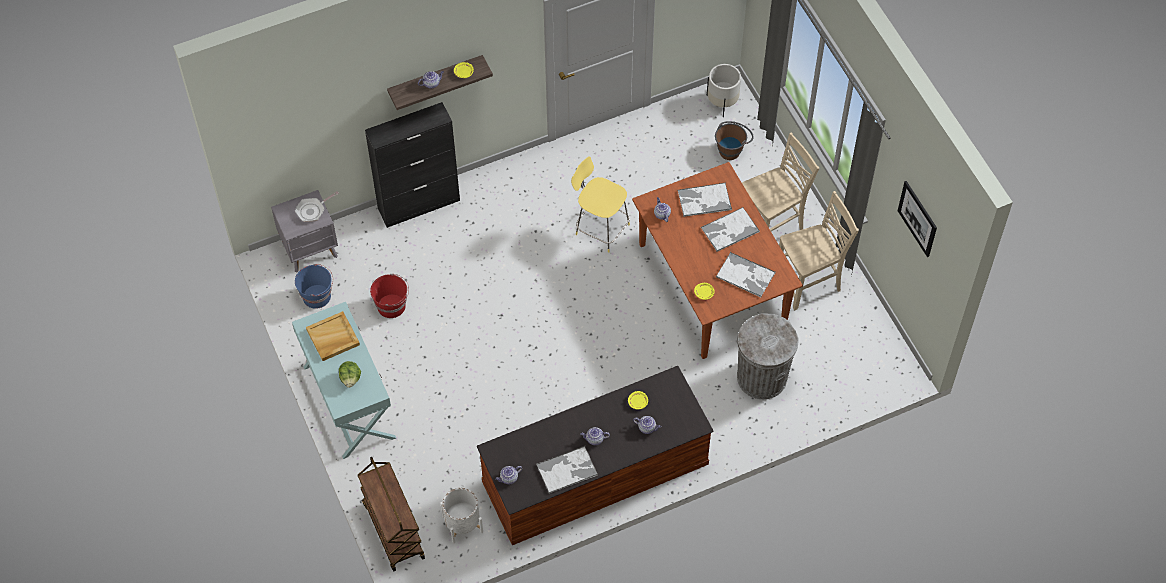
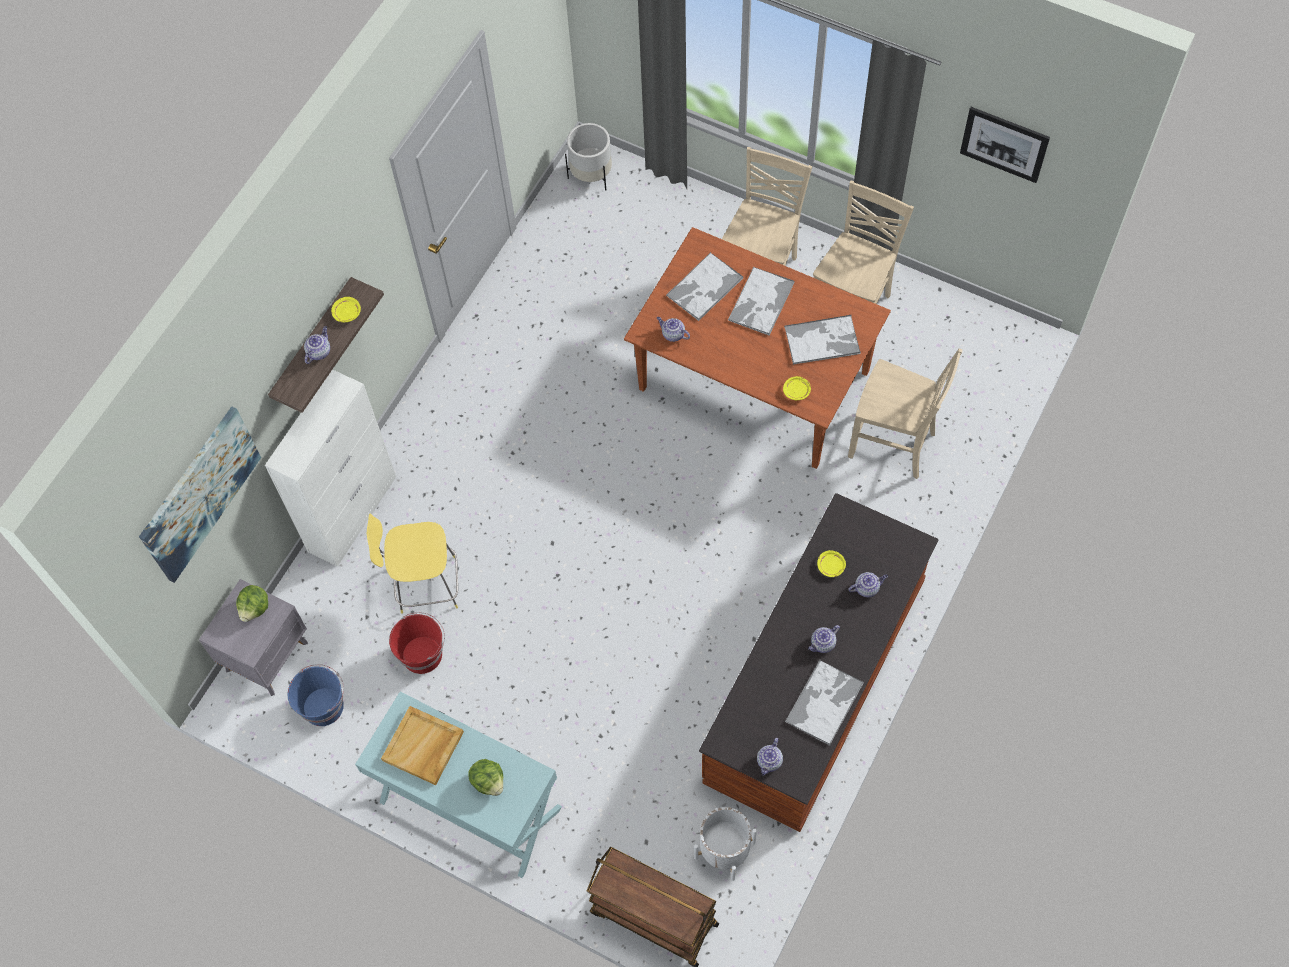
camera: 35 degrees left, 5 degrees up
(311, 117) = (199, 494): none -> picture
(312, 210) = (255, 608): frying pan -> lettuce
(419, 204) = (353, 513): black cabinet -> white cabinet
(600, 228) = (582, 400): yellow stool -> yellow stool (425, 584)
(732, 148) = (645, 218): brown bucket -> none
(761, 377) = (894, 445): grey trash can -> beige chair

